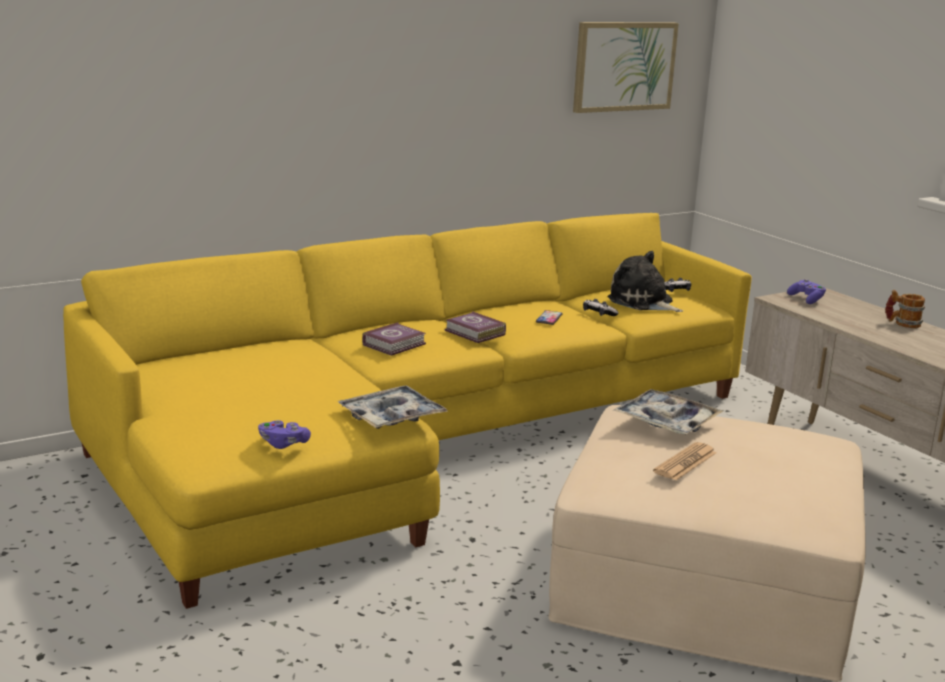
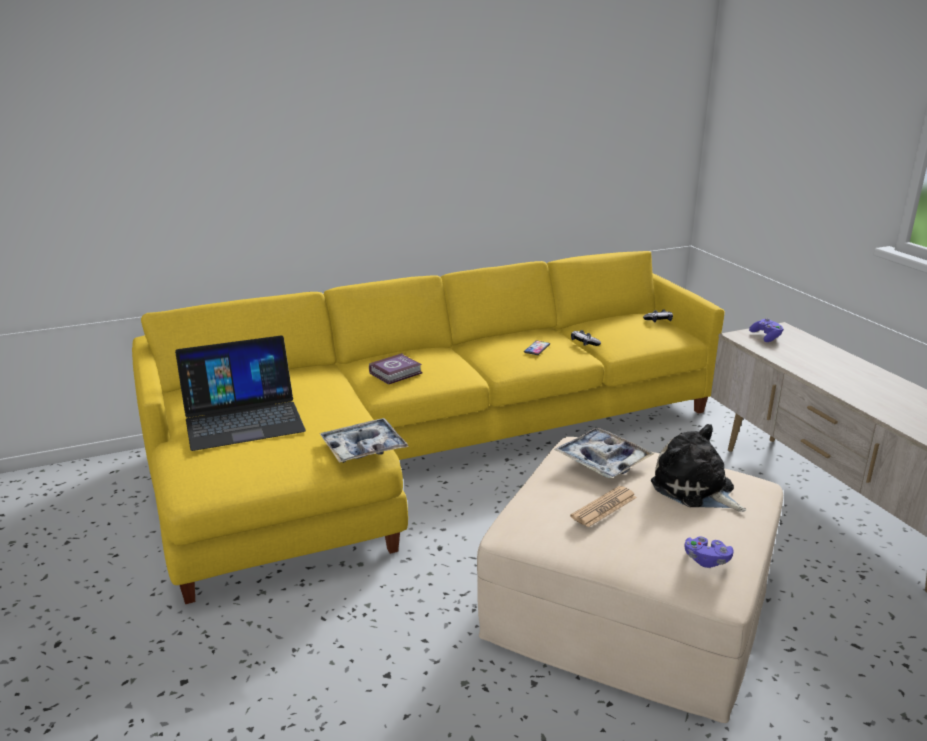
camera: 10 degrees right, 5 degrees up
(232, 391) = (243, 418): none -> laptop
(283, 444) = (261, 474): purple game controller -> purple game controller (706, 560)
(475, 333) = (468, 362): book -> none
(624, 66) = (622, 123): picture -> none
(643, 302) = (626, 332): plush toy -> plush toy (695, 489)
(902, 323) = (849, 365): mug -> none

